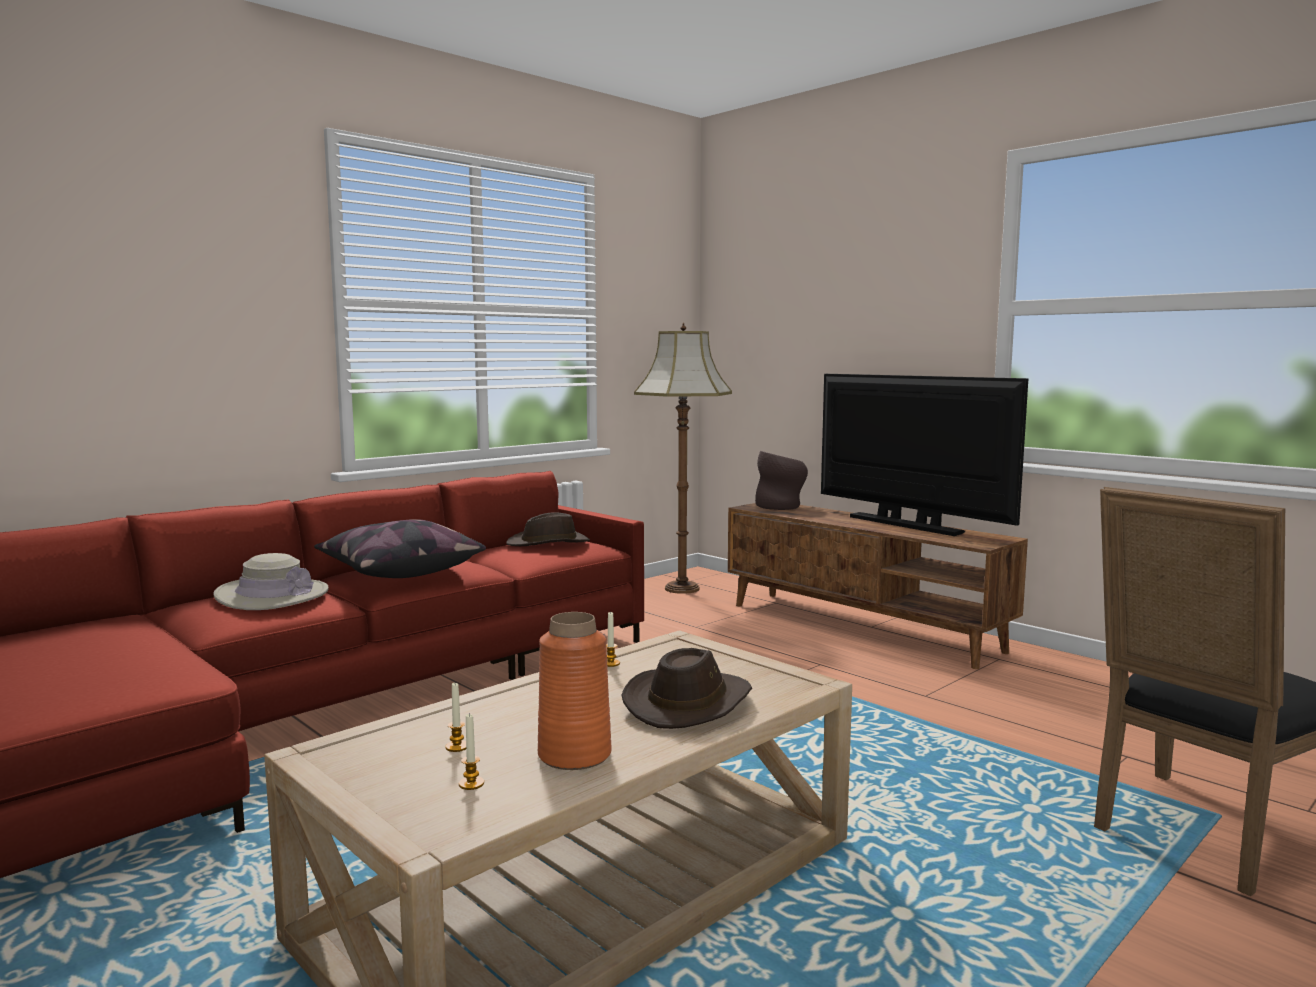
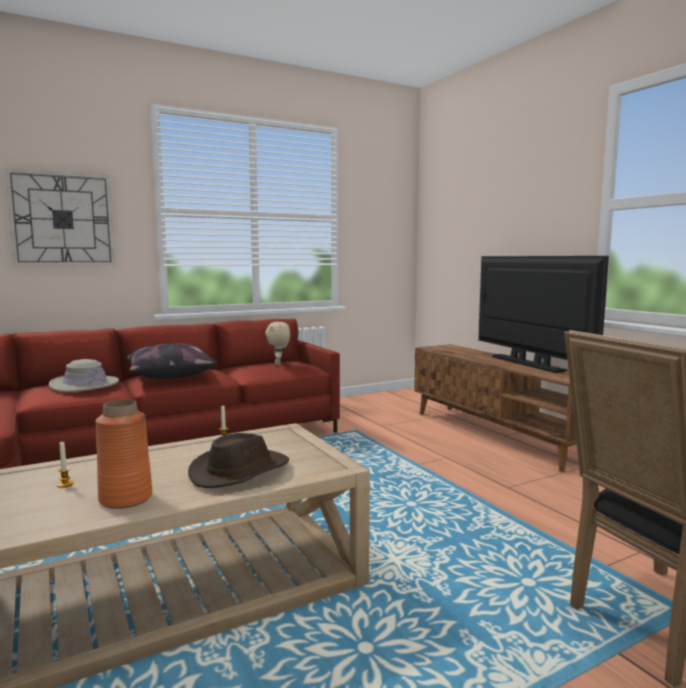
camera: 15 degrees right, 0 degrees up
(186, 318) = (62, 219): none -> wall clock
(471, 784) = (41, 509): candle -> none
(549, 543) = (279, 364): brown hat -> beige plush toy
(682, 589) = (392, 401): floor lamp -> none
(781, 506) = (452, 348): brown vase -> none

